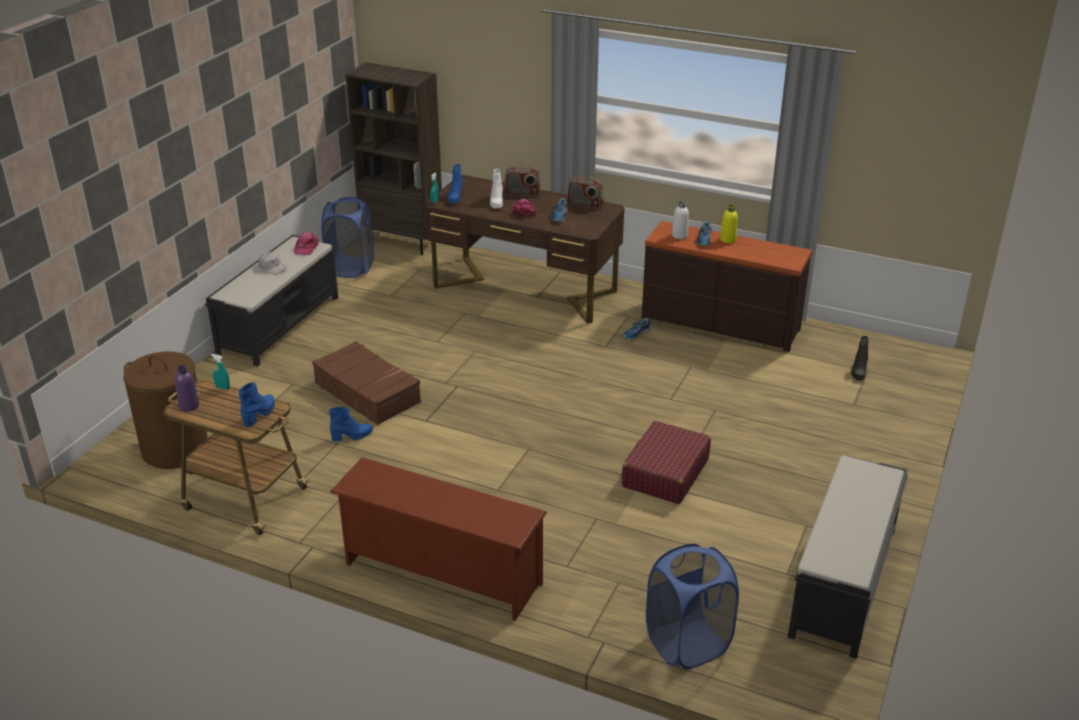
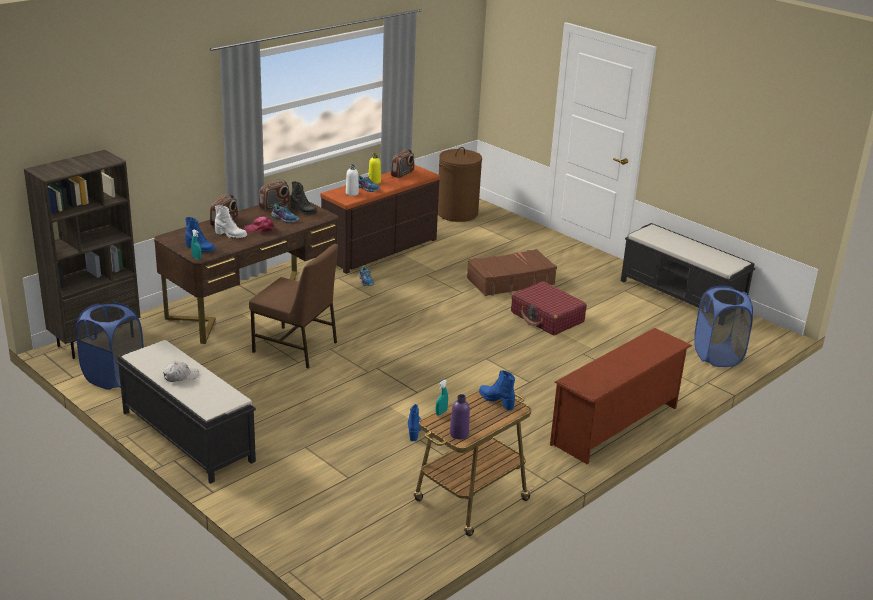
camera: 70 degrees left, 5 degrees down
(176, 449) = (367, 530): brown laundry basket -> brown laundry basket (457, 213)
(306, 248) = (158, 353): pink cap -> none
(368, 392) = (352, 410): brown suitcase -> brown suitcase (510, 281)
(462, 333) = (296, 348): none -> brown chair
(772, 249) = (402, 173): none -> radio
(858, 372) = (477, 228): black boot -> black boot (303, 211)

